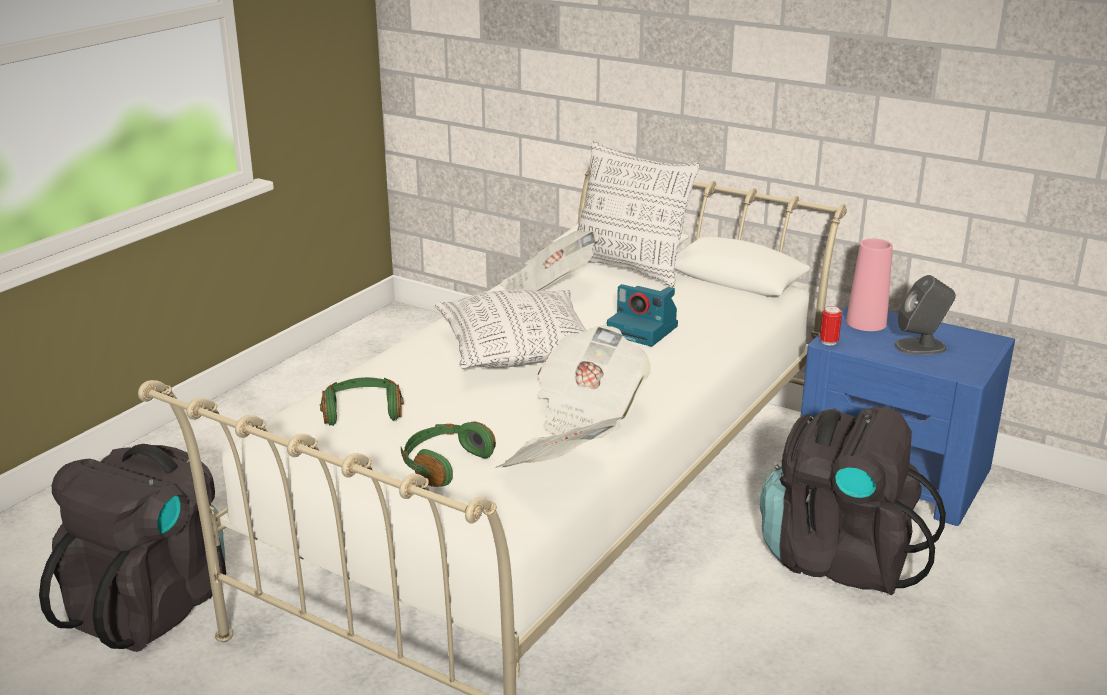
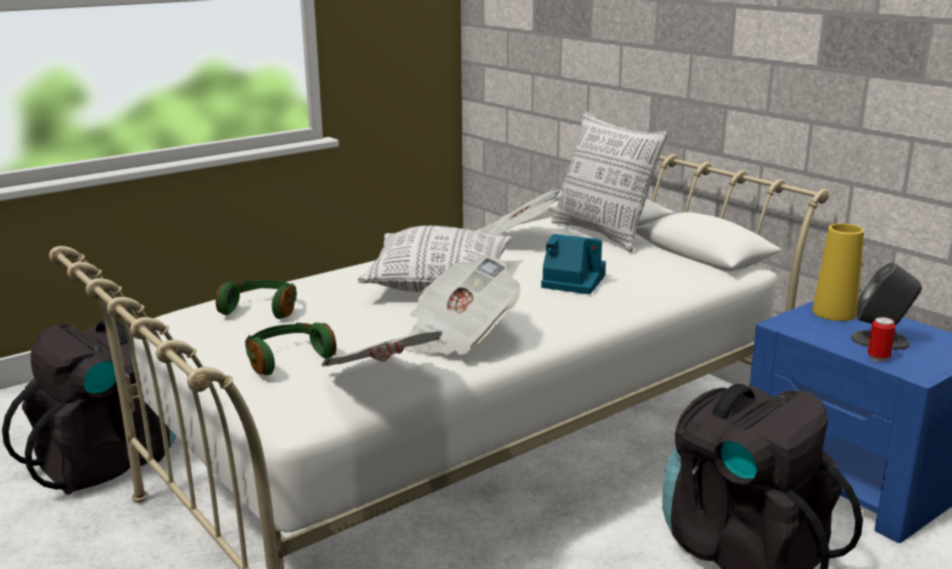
camera: 20 degrees right, 5 degrees down
(644, 330) = (571, 281): camera -> camera turned 150 degrees clockwise
(828, 342) = (780, 324): can -> can (878, 358)
(866, 323) = (834, 313): pink vase -> yellow vase

